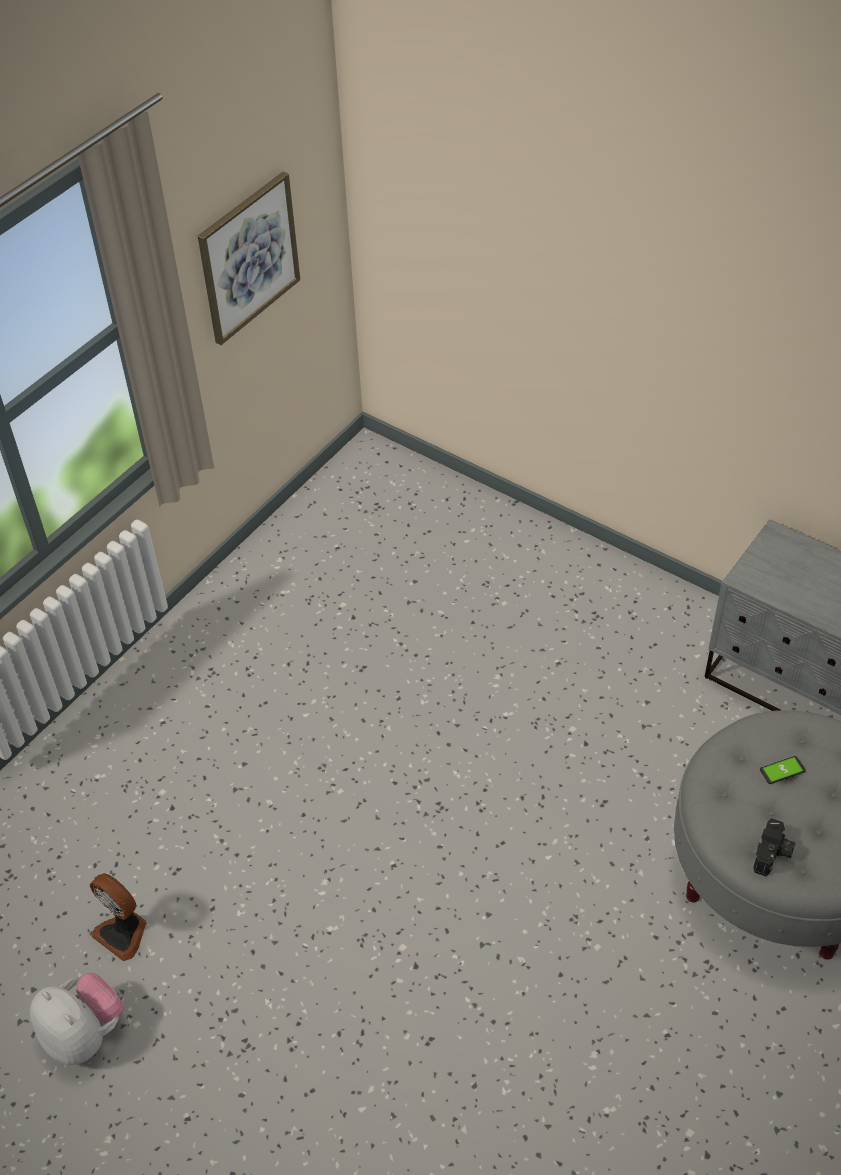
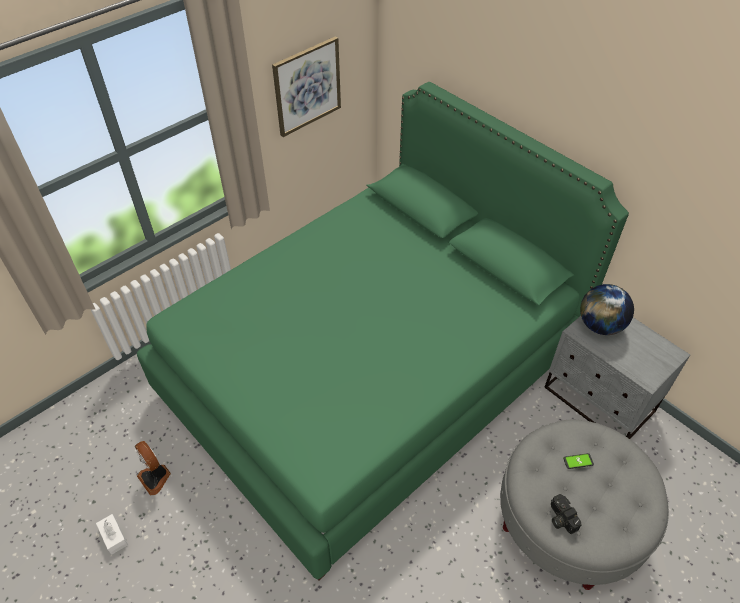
camera: 10 degrees right, 0 degrees up
(84, 1034) = (114, 536): plush toy -> white tissue box
(425, 705) = (370, 373): none -> green bed
(773, 855) = (560, 518): camera -> camera turned 120 degrees clockwise
(775, 563) = (600, 325): none -> globe

